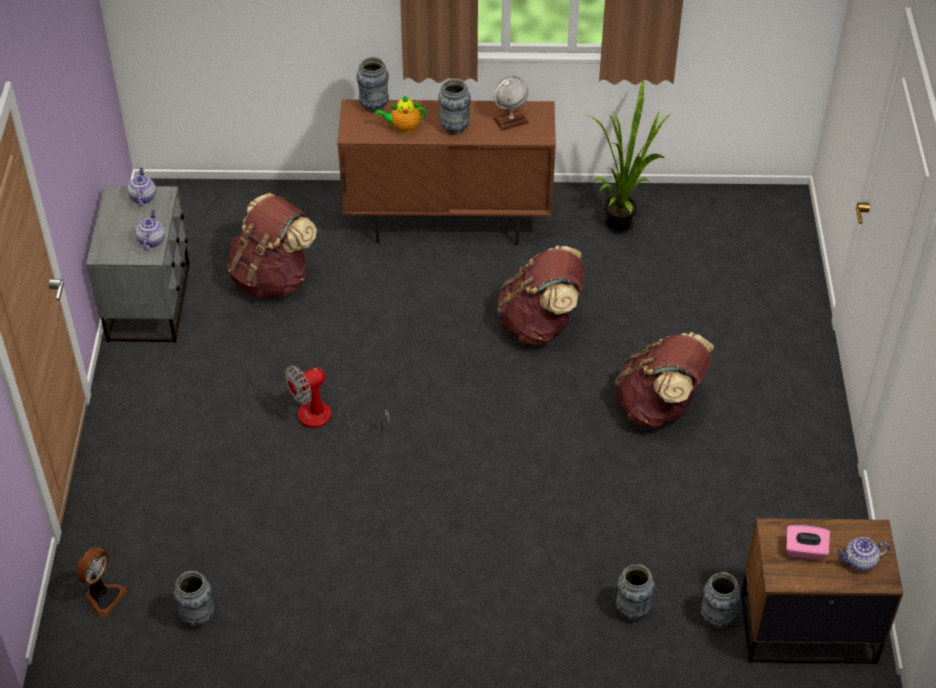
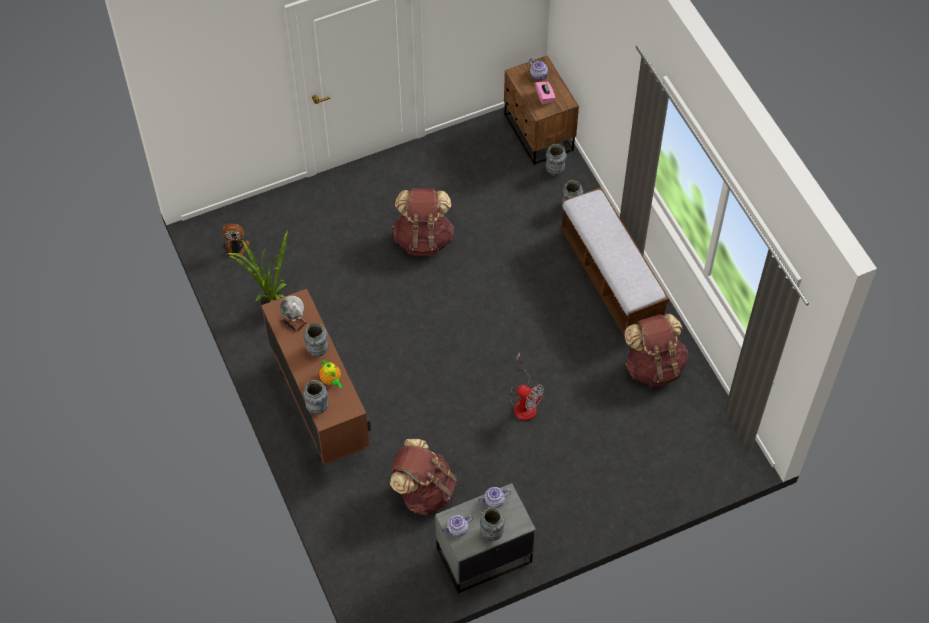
camera: 115 degrees left, 10 degrees up
(103, 597) = (712, 454): fan -> fan (236, 248)
(198, 617) = (695, 400): vase -> vase (491, 533)
(468, 604) = (610, 278): none -> bench
(540, 325) = (387, 321): brown backpack -> brown backpack (654, 366)

